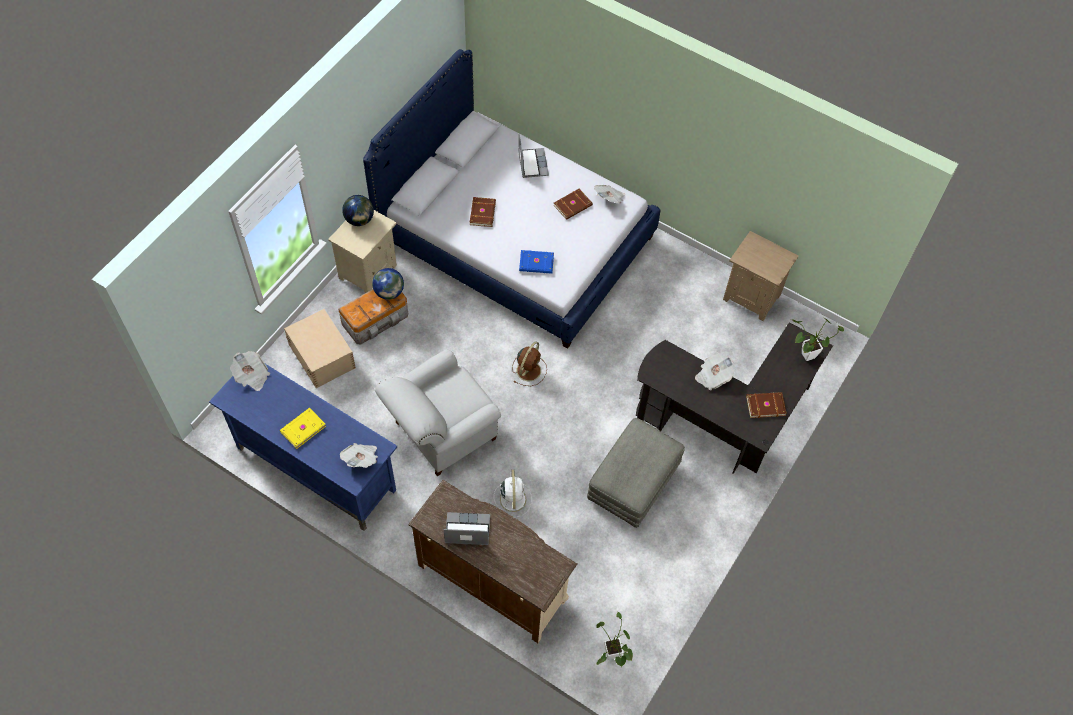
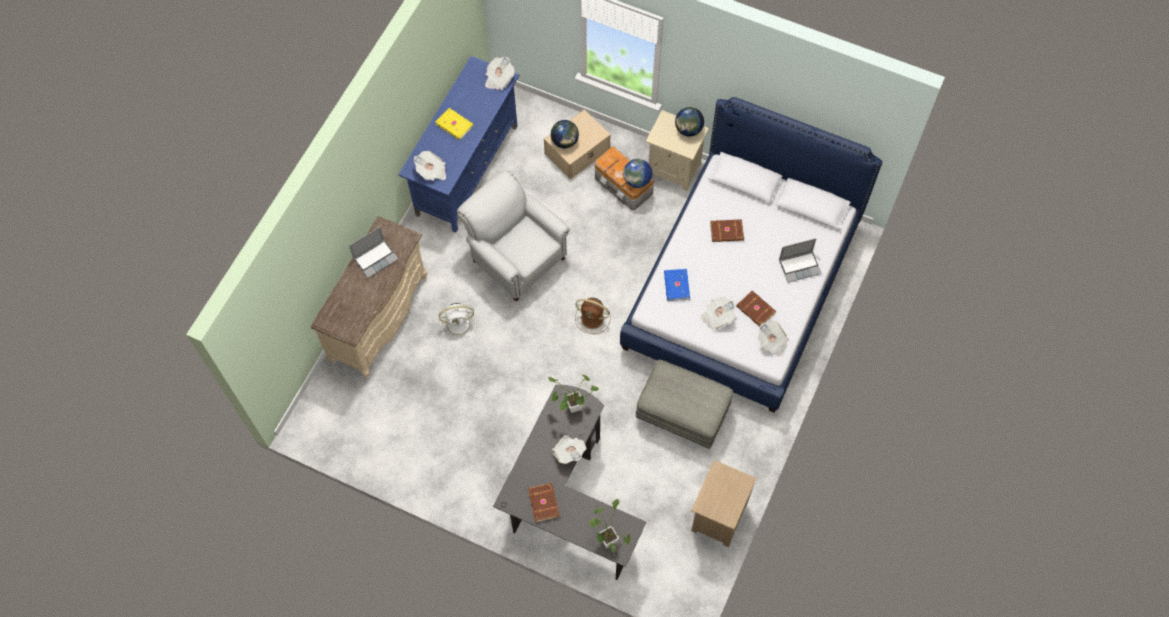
camera: 85 degrees right, 5 degrees up
(322, 352) = (565, 142): none -> globe
(466, 530) = (376, 258): laptop -> laptop turned 60 degrees clockwise
(576, 237) = (717, 317): none -> newspaper
(612, 657) = (321, 421): potted plant -> potted plant (571, 408)
(632, 483) = (488, 421): grey ottoman -> grey ottoman (683, 412)

